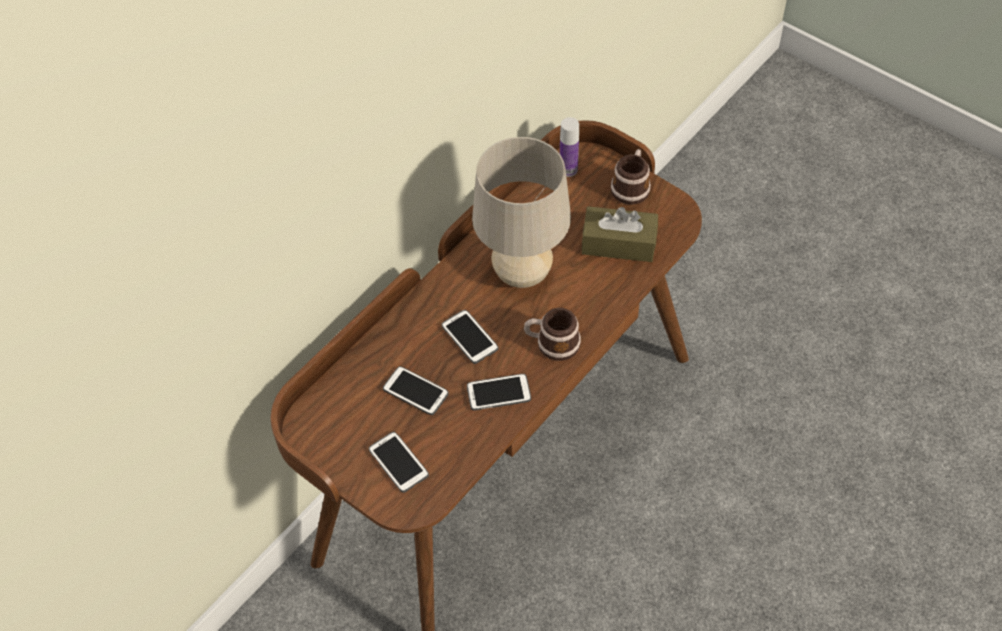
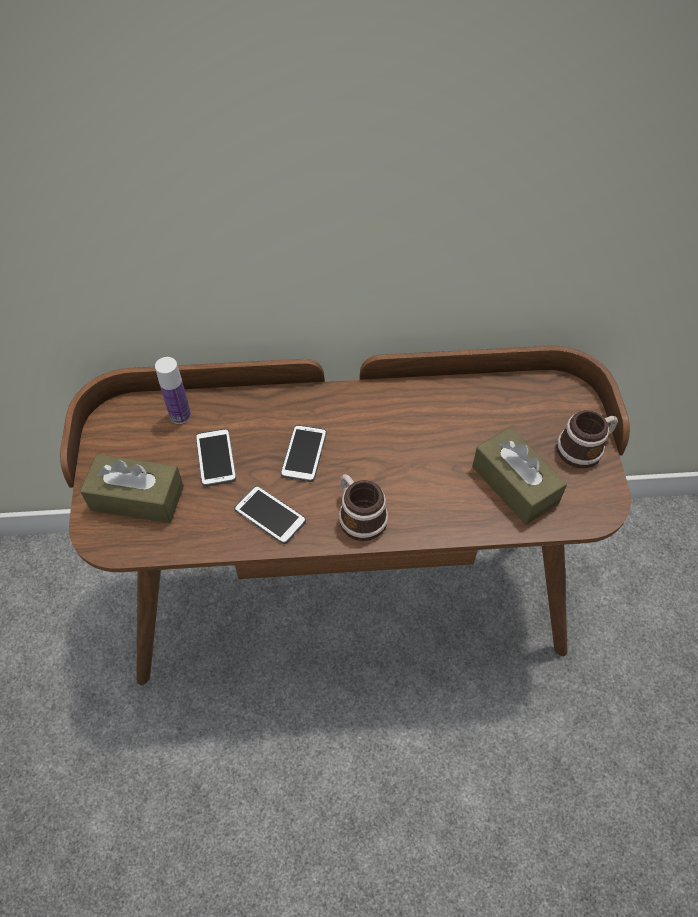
camera: 45 degrees right, 0 degrees up
(398, 462) = (137, 498): phone -> brown tissue box
(522, 273) = (405, 441): beige table lamp -> none
(568, 170) = (544, 392): bottle -> bottle (180, 415)

